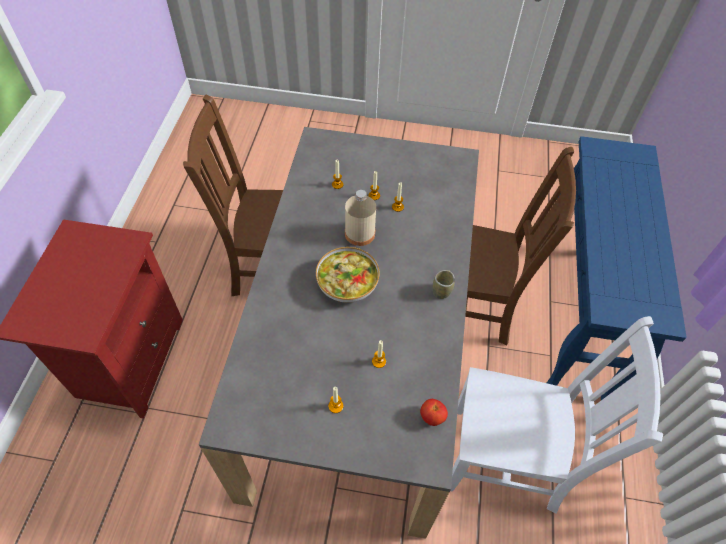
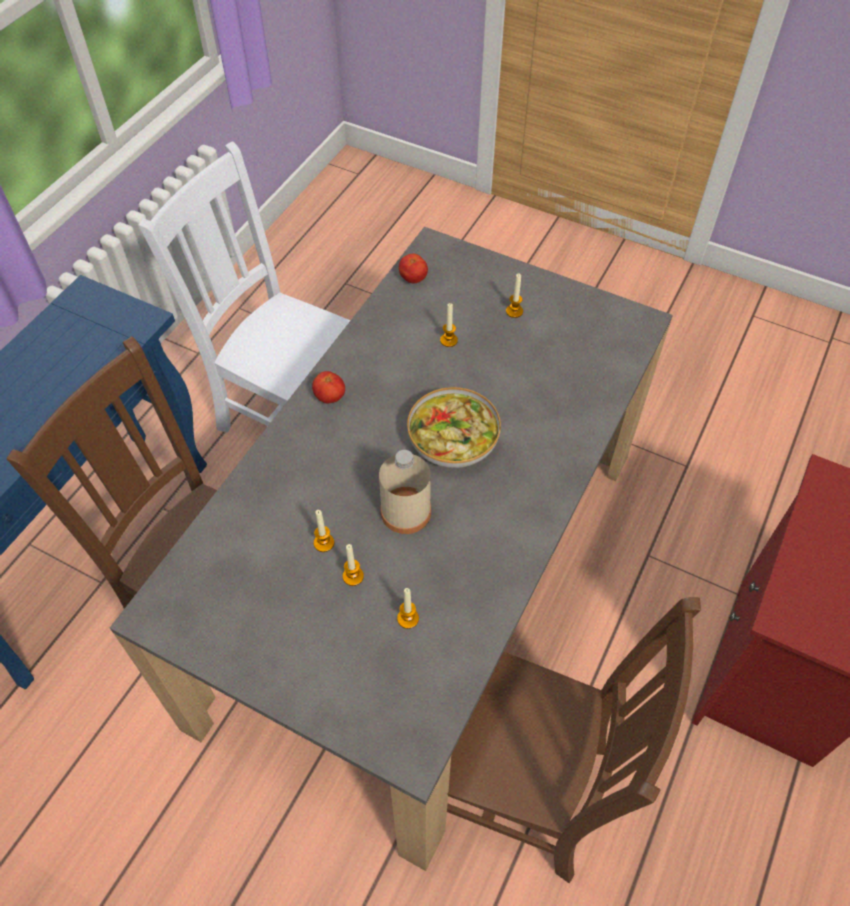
camera: 160 degrees left, 0 degrees up
(441, 291) = (330, 397): cup -> tomato

